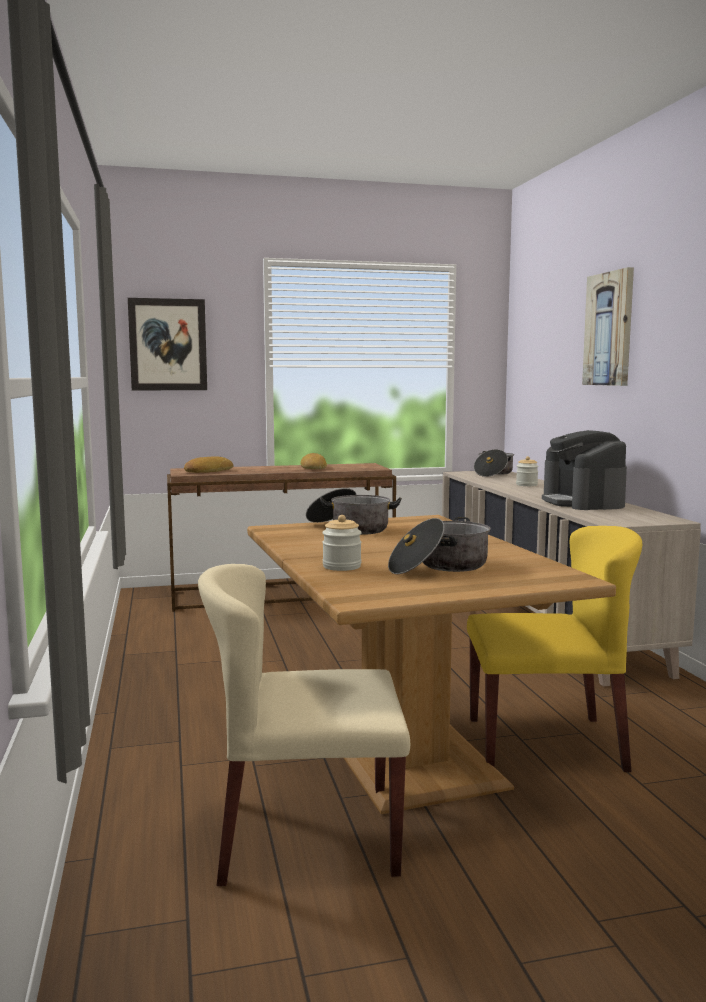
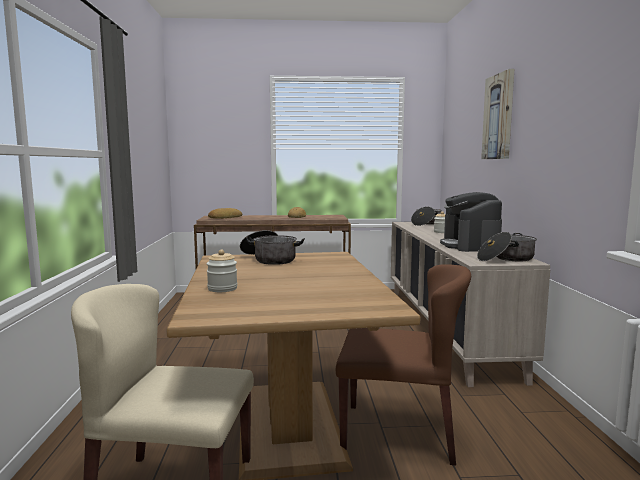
camera: 10 degrees right, 0 degrees up
(168, 345) = (206, 134): picture -> none
(439, 567) = (294, 292): cooking pot -> cooking pot (506, 259)
(546, 743) = (399, 432): yellow chair -> brown chair

